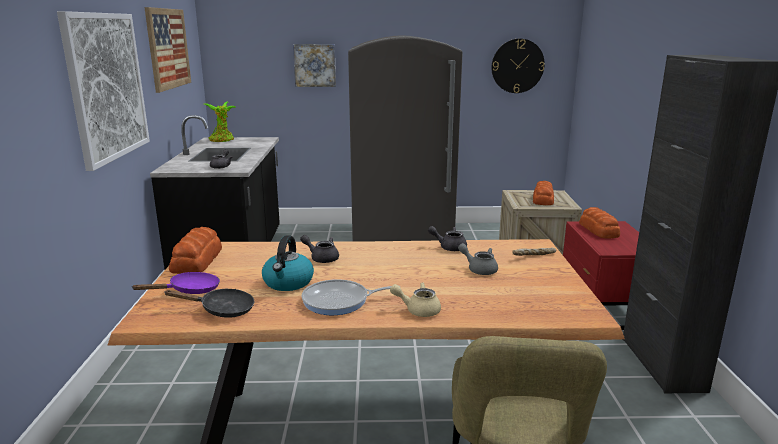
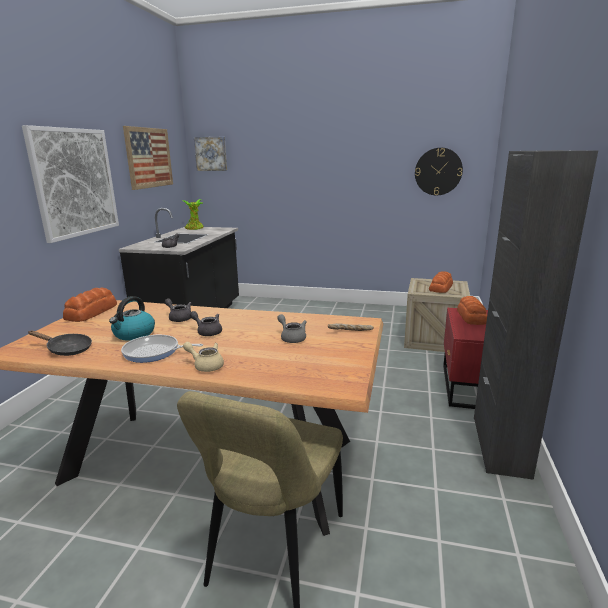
camera: 15 degrees right, 0 degrees up
(190, 291) = (61, 333): purple frying pan -> none
(315, 65) = (270, 171): picture -> picture (211, 153)
(402, 237) = (332, 313): grey fridge -> none
(449, 247) = (286, 318): grey teapot -> grey teapot (207, 332)

